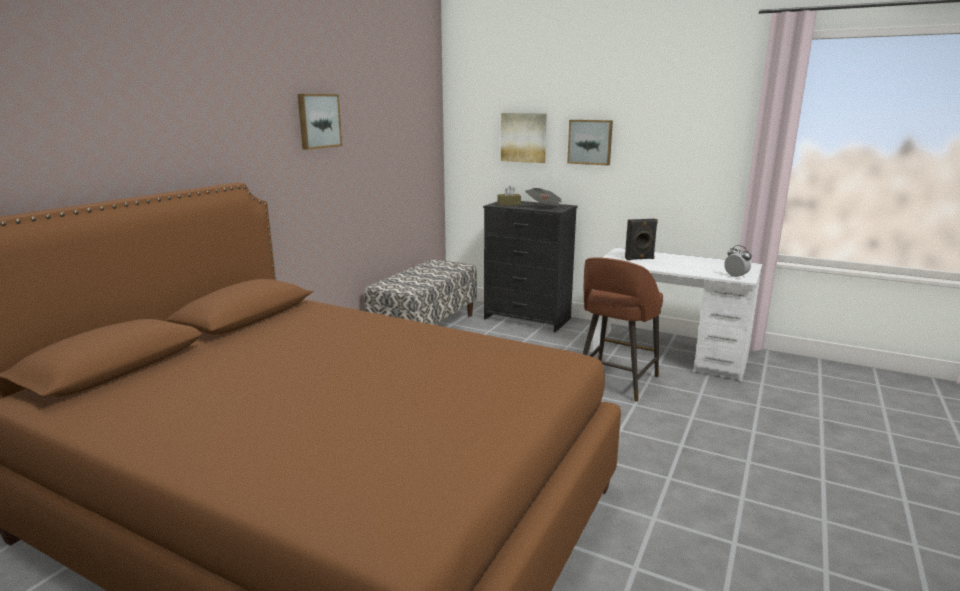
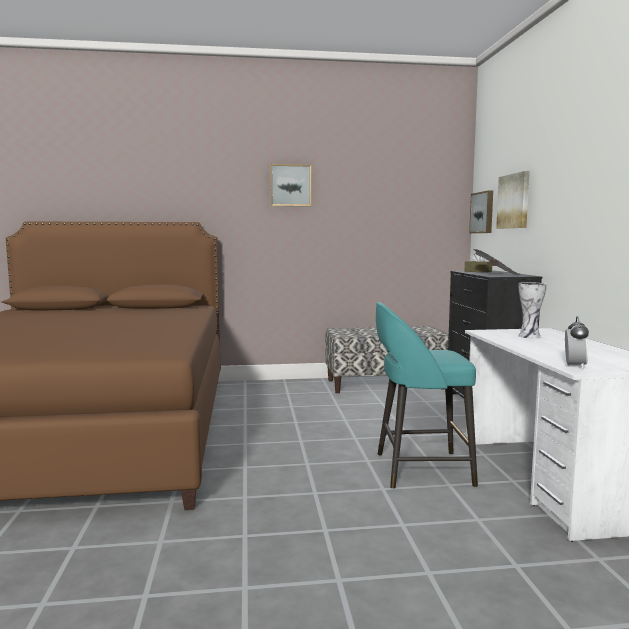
camera: 55 degrees right, 10 degrees down
(590, 142) = (558, 198): picture -> picture (483, 212)
(615, 381) = (420, 469): brown stool -> turquoise stool
(639, 259) = (530, 336): black speaker -> vase

